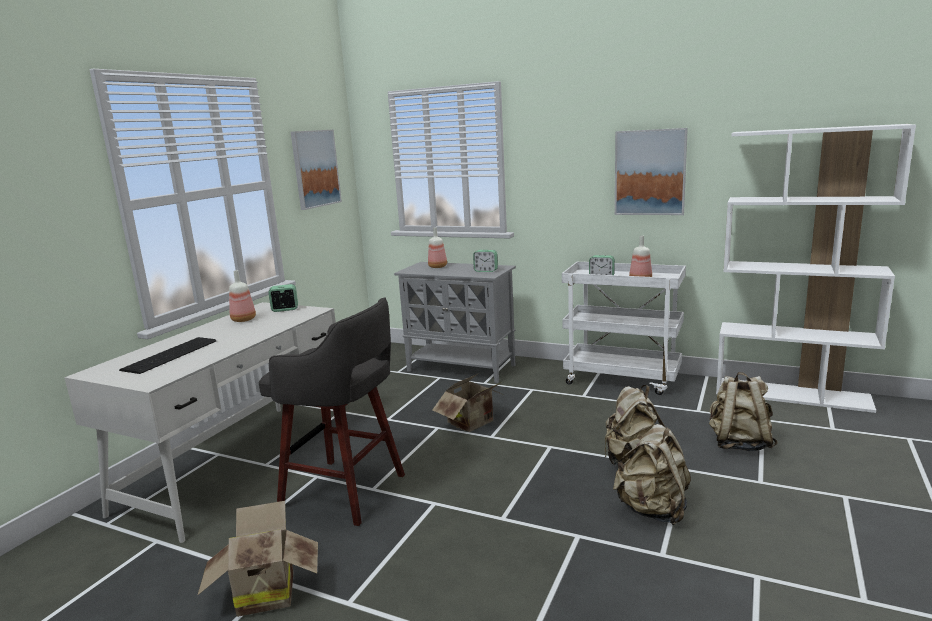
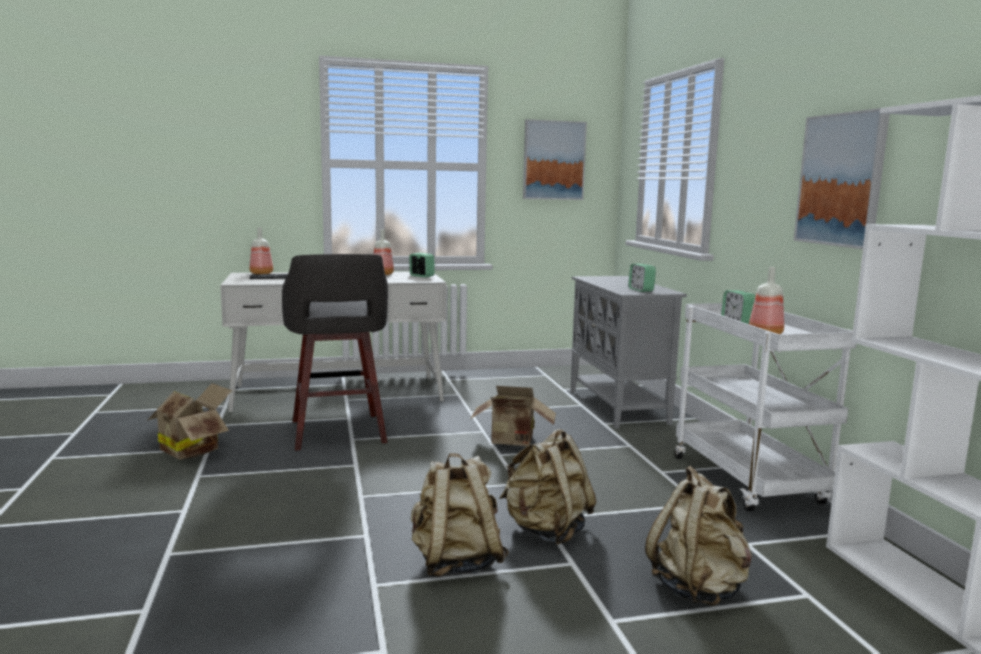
camera: 50 degrees right, 5 degrees down
(438, 266) = (620, 280): bottle -> bottle (262, 274)

